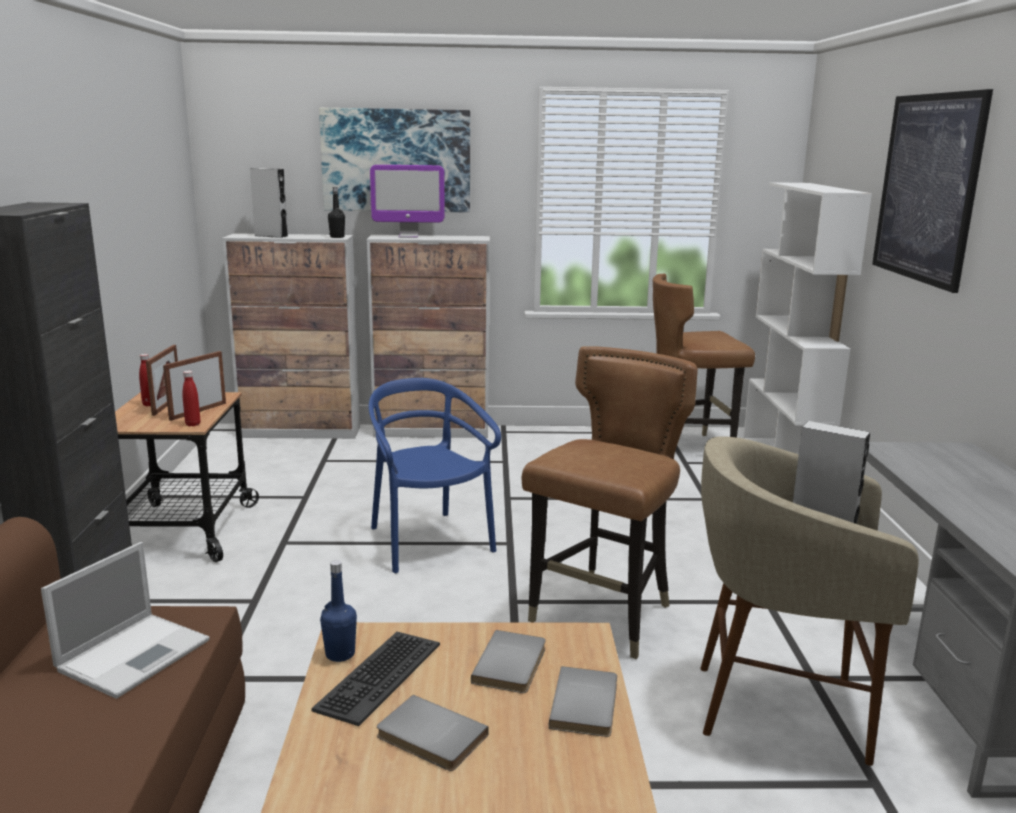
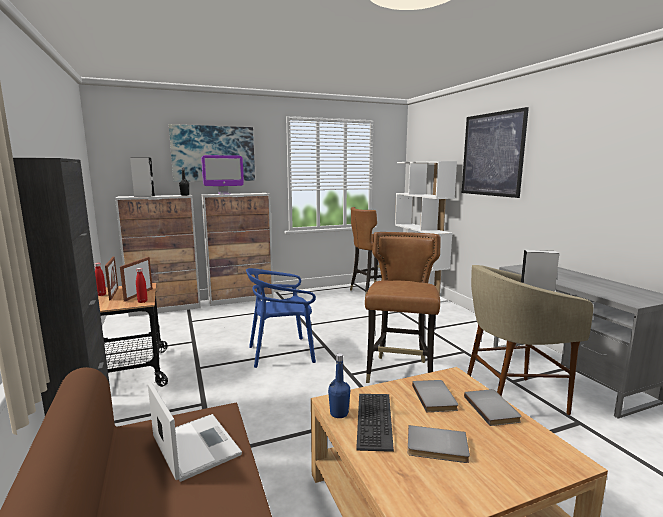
camera: 20 degrees left, 5 degrees down
(136, 653) = (195, 445): laptop -> laptop turned 45 degrees counterclockwise
(428, 542) = (282, 353): blue chair -> blue chair turned 60 degrees counterclockwise

